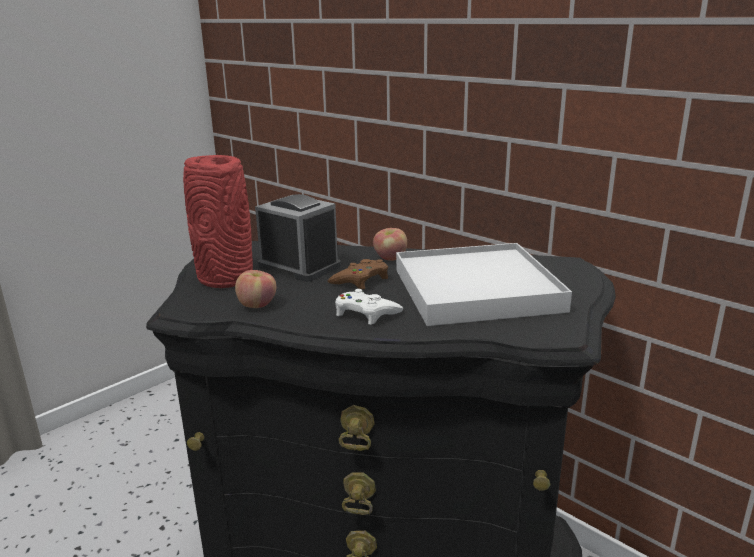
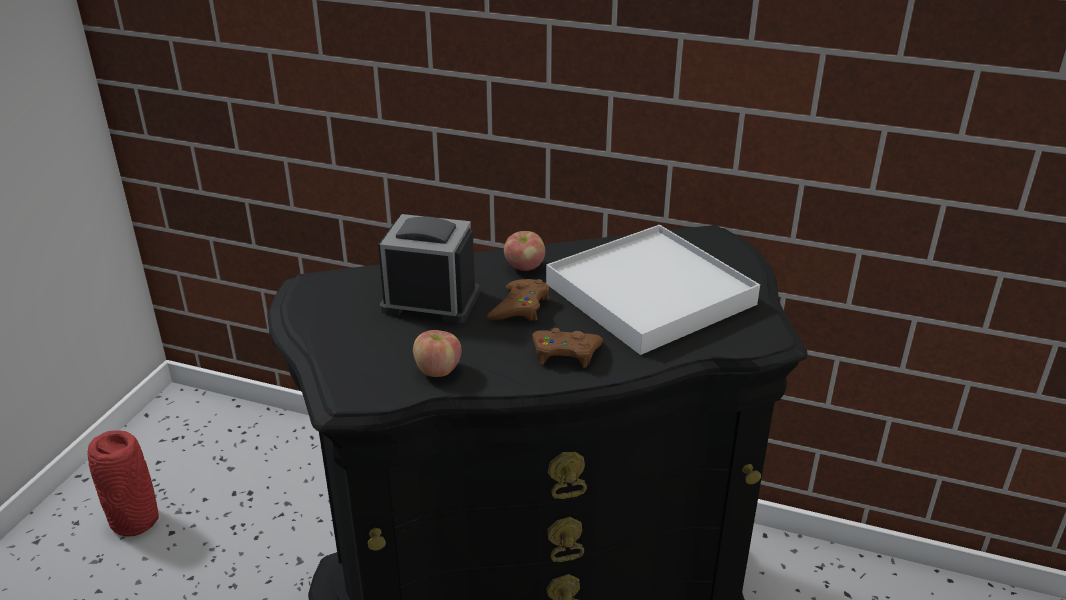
camera: 25 degrees left, 10 degrees up
(226, 279) = (361, 340): red vase -> red vase (135, 522)
(365, 313) = (565, 352): white game controller -> brown game controller

